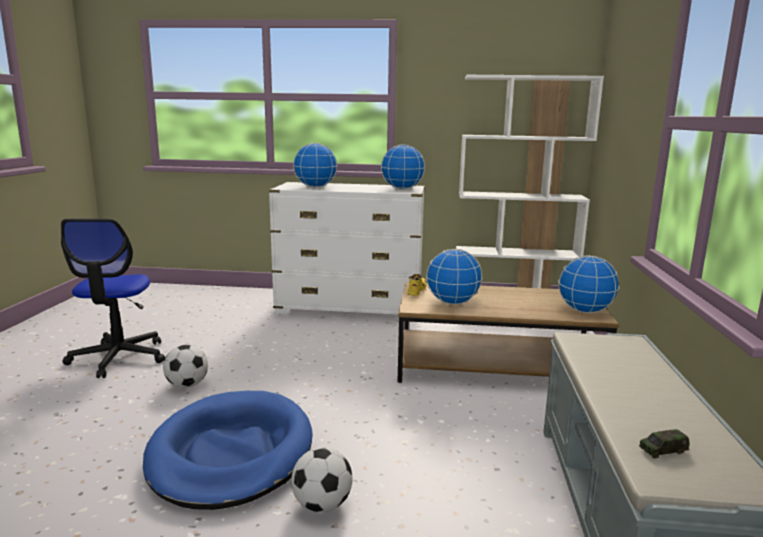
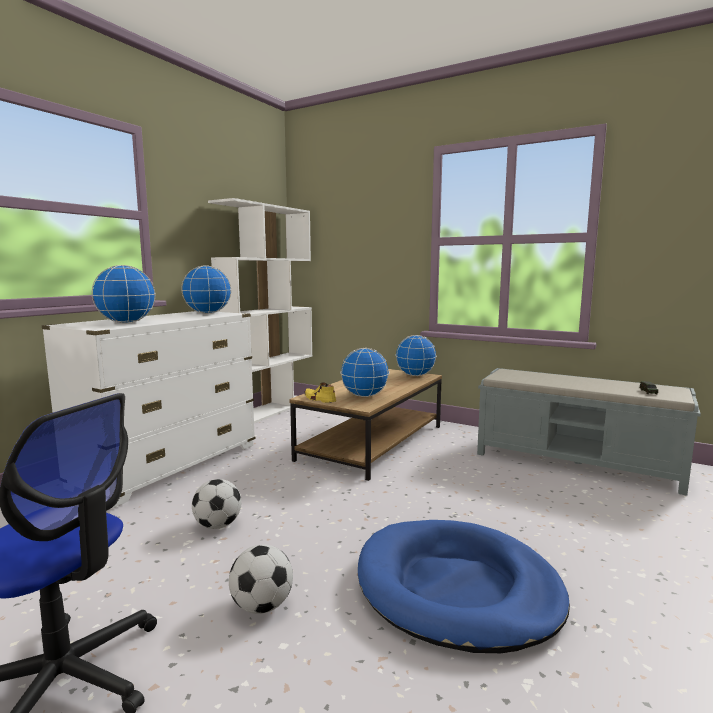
camera: 65 degrees left, 5 degrees down
(322, 505) = (554, 550): football -> football (218, 525)

